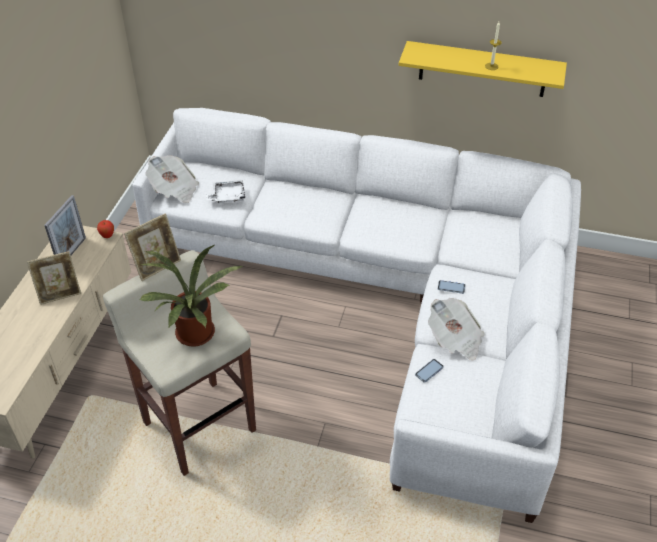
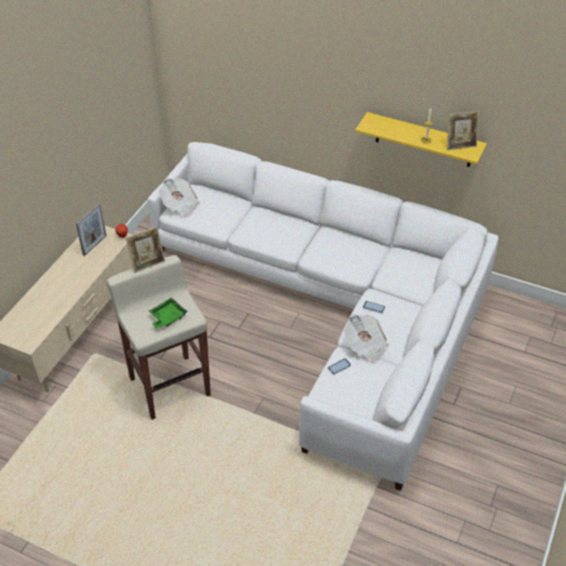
camera: 10 degrees right, 0 degrees up
(60, 294) = (81, 275): picture frame -> picture frame (460, 145)
(195, 337) = (167, 317): potted plant -> green tray
(227, 196) = (219, 216): white tray -> none

